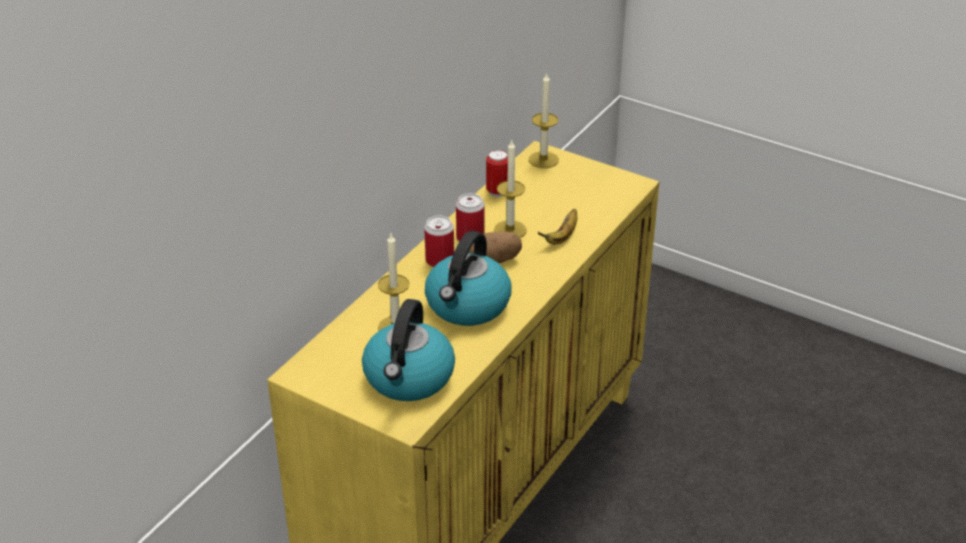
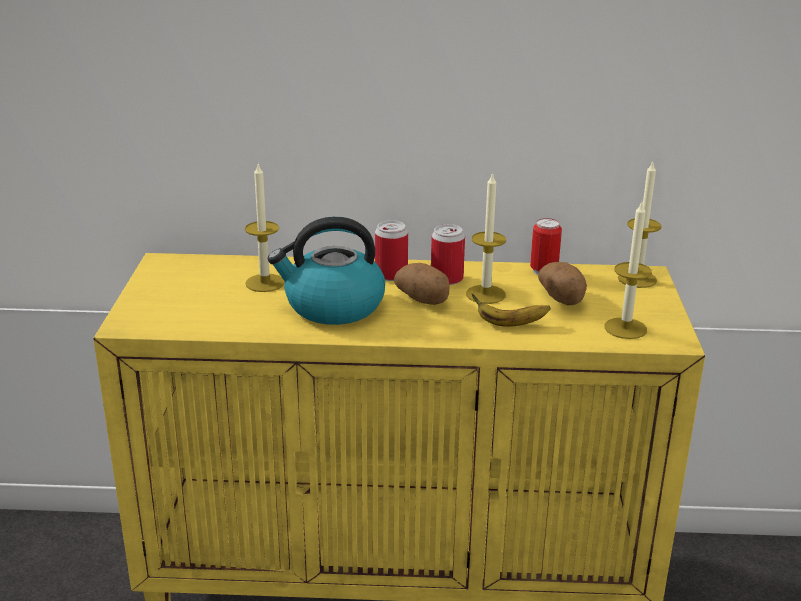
camera: 60 degrees right, 10 degrees down
(409, 378) = (193, 309): kettle -> none
(546, 201) = (563, 299): none -> potato
(605, 194) = (625, 328): none -> candle

